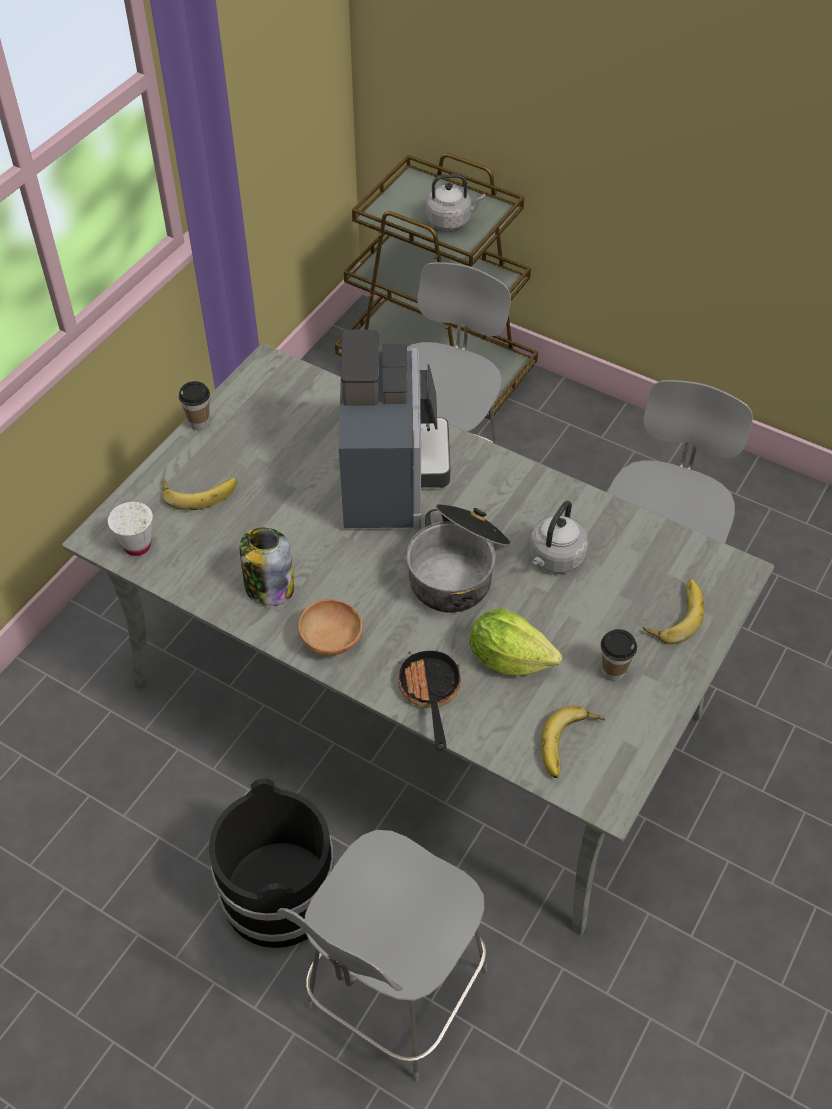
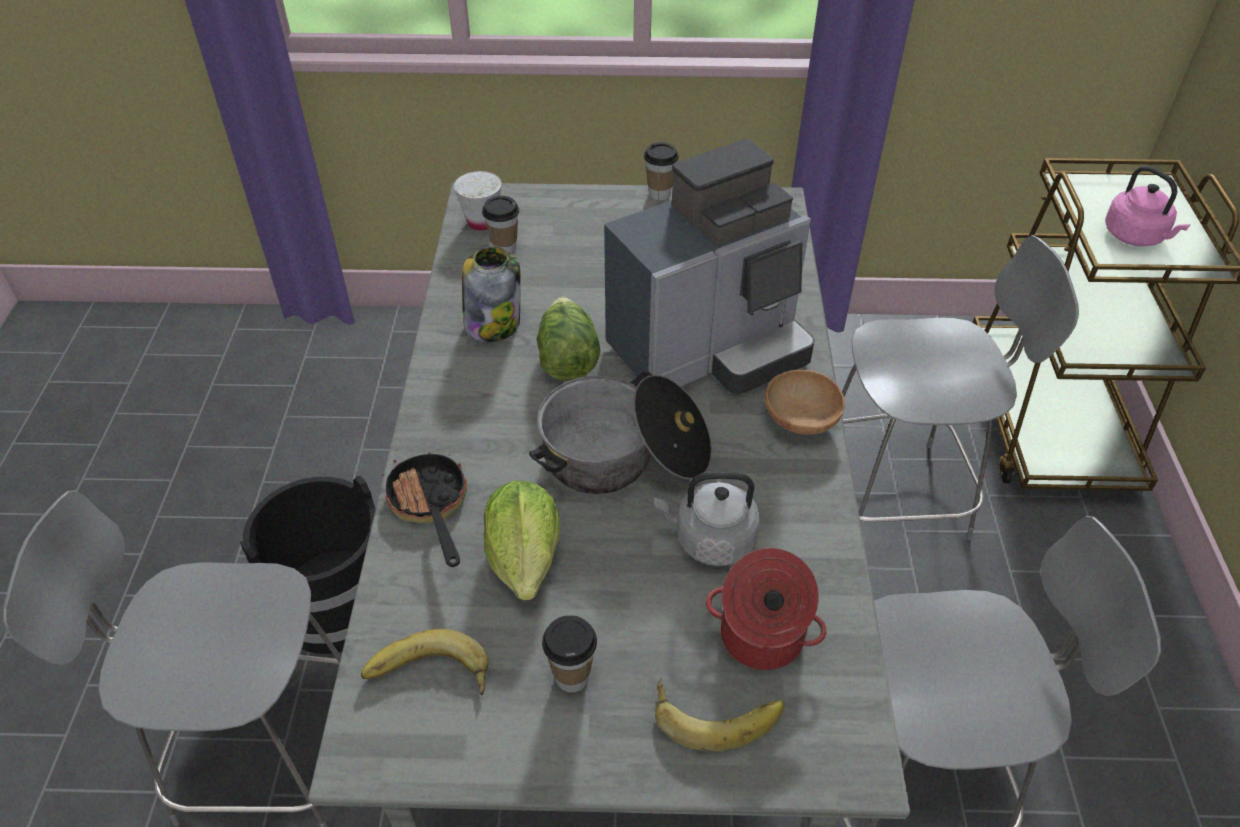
camera: 60 degrees right, 5 degrees down
(185, 545) = (504, 249): none -> cup
(199, 491) = (576, 229): banana -> none
(332, 640) = (455, 397): brown bowl -> brown bowl (801, 422)
(339, 559) = (566, 357): none -> lettuce
(430, 693) = (430, 506): frying pan -> frying pan turned 75 degrees counterclockwise
(451, 220) = (1136, 236): grey kettle -> pink kettle
(638, 570) = (760, 638): none -> cooking pot

